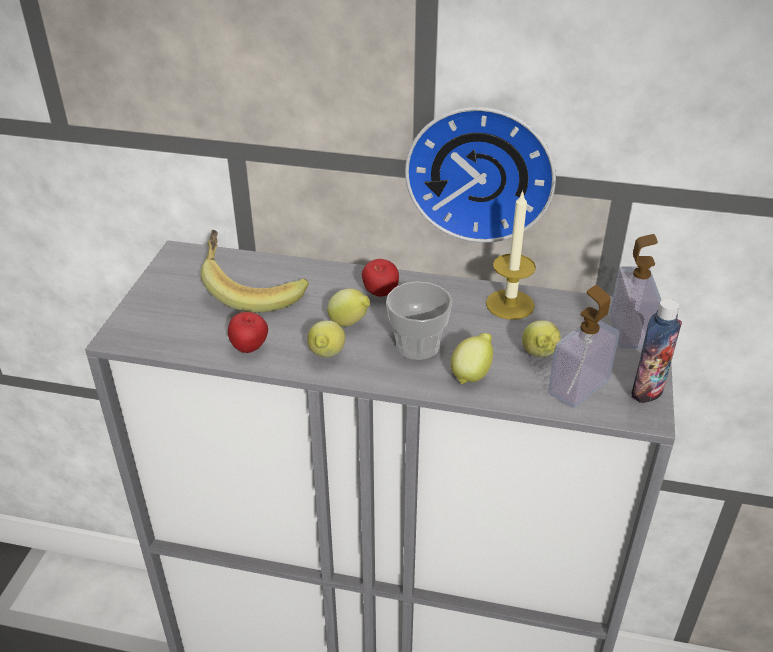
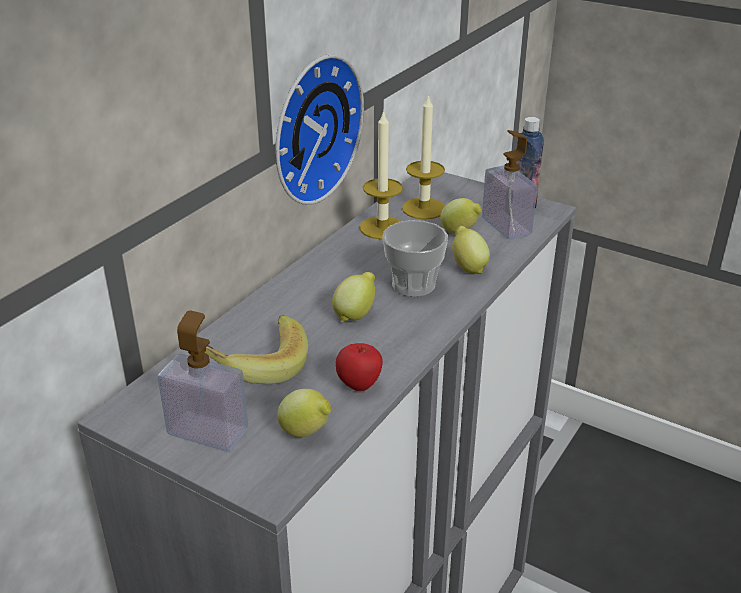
camera: 70 degrees left, 5 degrees down
(326, 356) = (400, 338): lemon -> lemon (306, 433)
(380, 294) = (320, 288): apple -> none
(570, 322) = (424, 208): none -> candle
(629, 331) = (450, 189): soap dispenser -> soap dispenser (208, 431)

